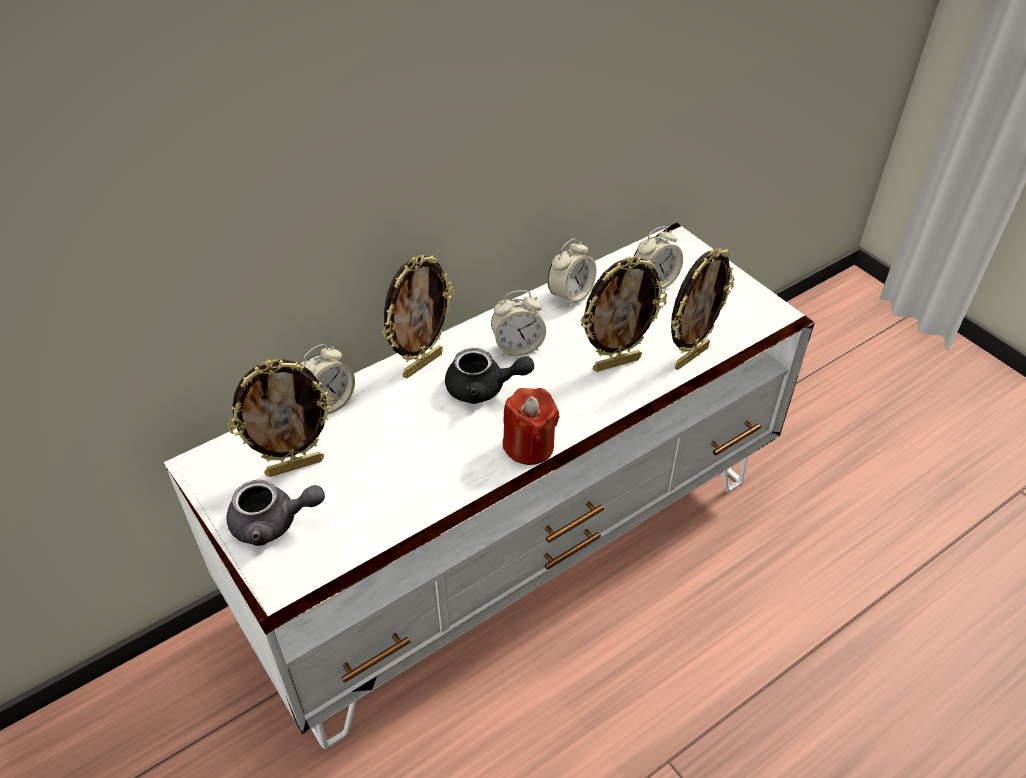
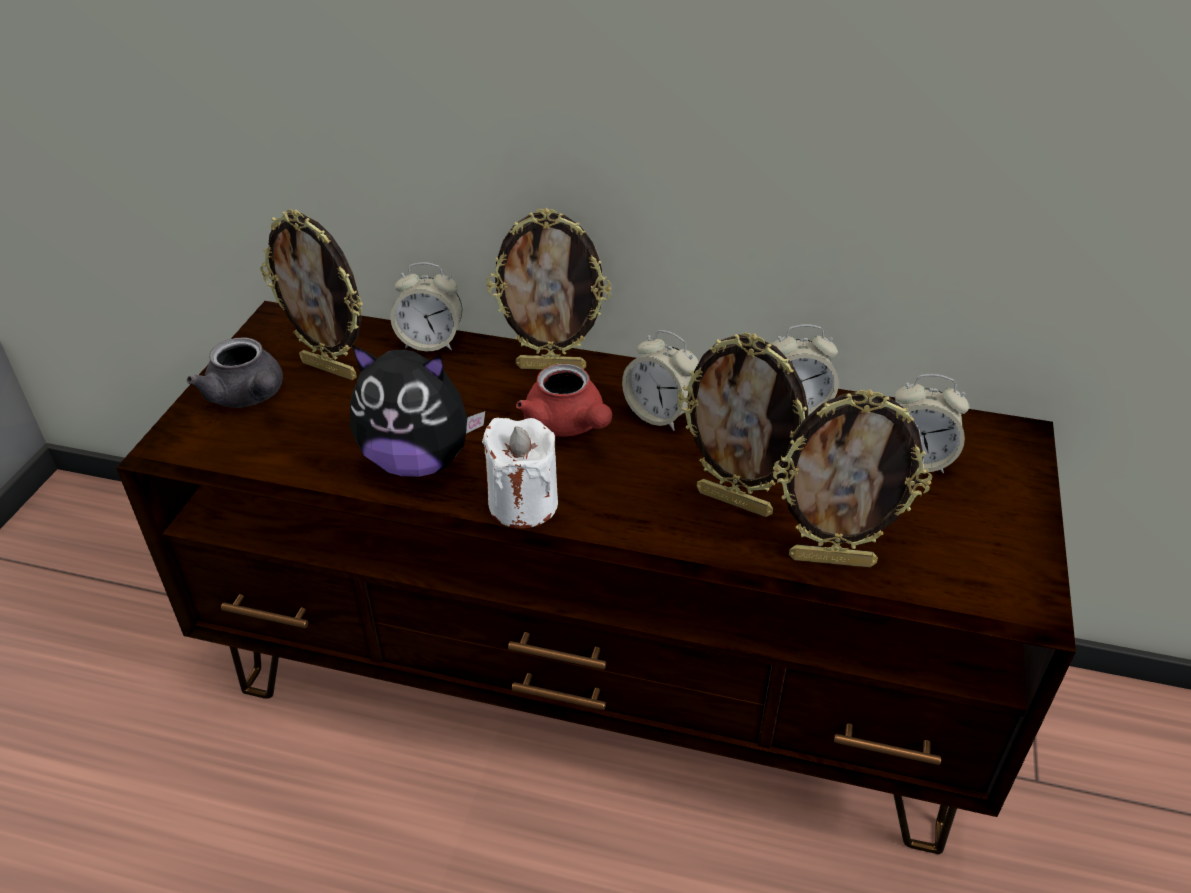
camera: 50 degrees right, 5 degrees down
(440, 471) = (418, 460): none -> plush toy
(484, 388) = (568, 425): black teapot -> red teapot
(513, 549) = (597, 684): white tv stand -> brown tv stand
(529, 446) = (523, 504): red candle -> white candle

